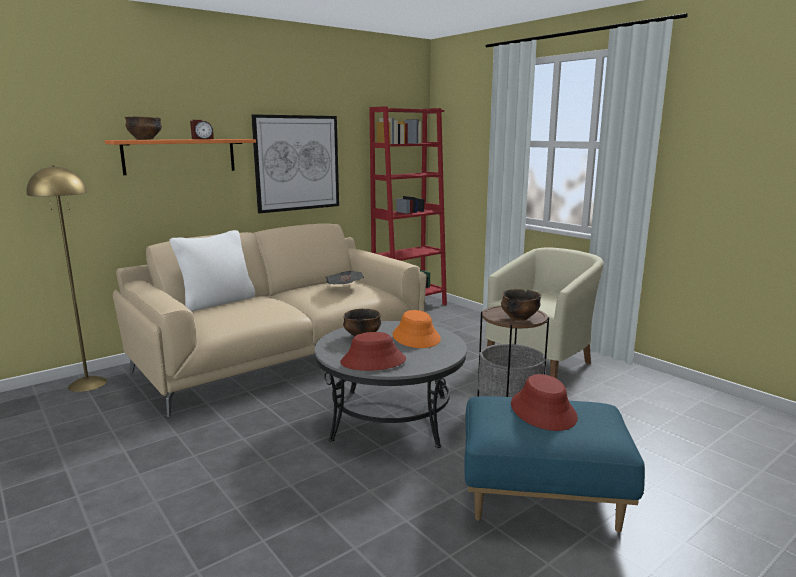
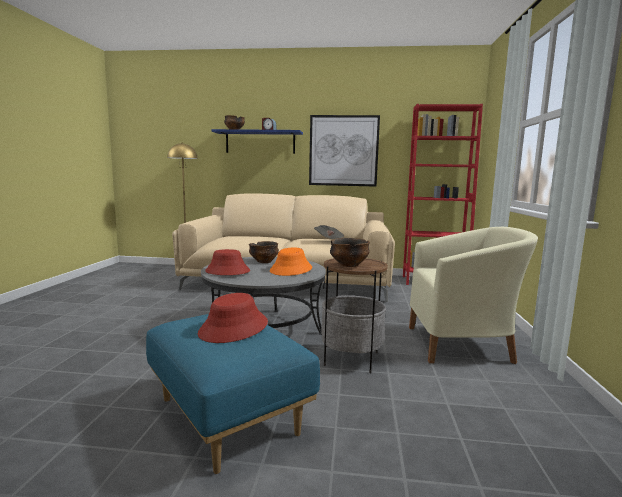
camera: 45 degrees right, 5 degrees down
(180, 156) = (260, 142): orange shelf -> blue shelf
(217, 302) = (250, 235): white pillow -> none

